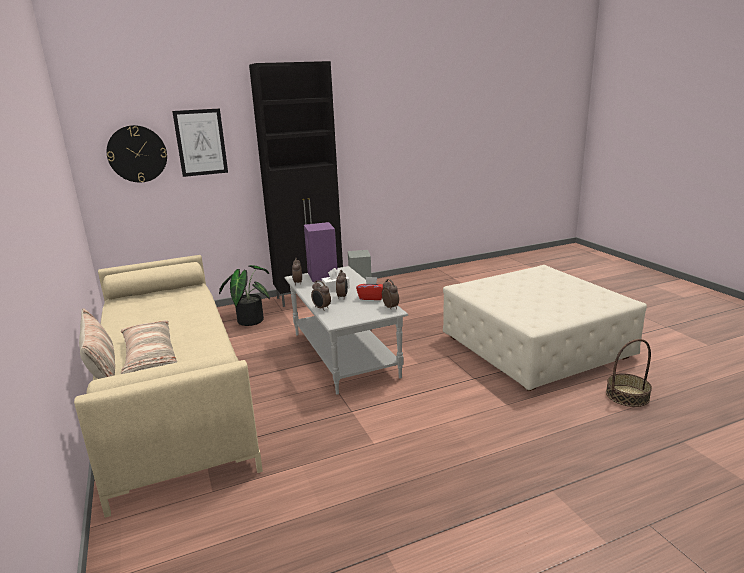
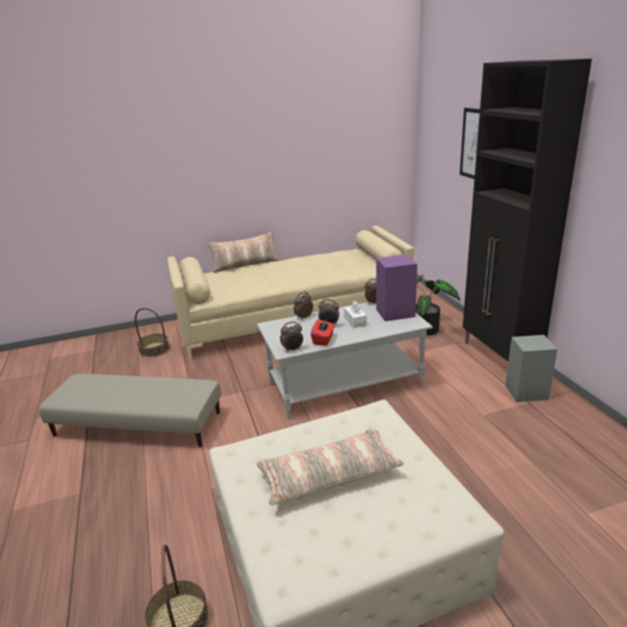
camera: 95 degrees right, 5 degrees up
(137, 154) = (442, 143): wall clock -> none
(149, 356) = (251, 274): pillow -> pillow (329, 475)
(211, 524) = (154, 349): none -> basket
(421, 480) = (138, 423): none -> beige ottoman

